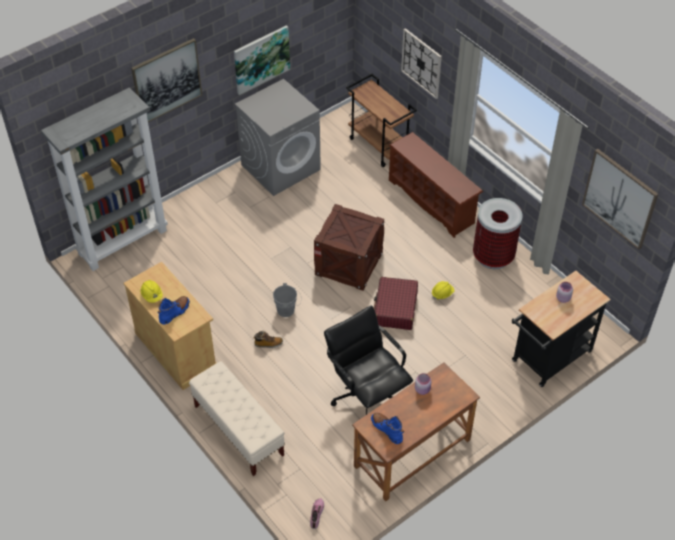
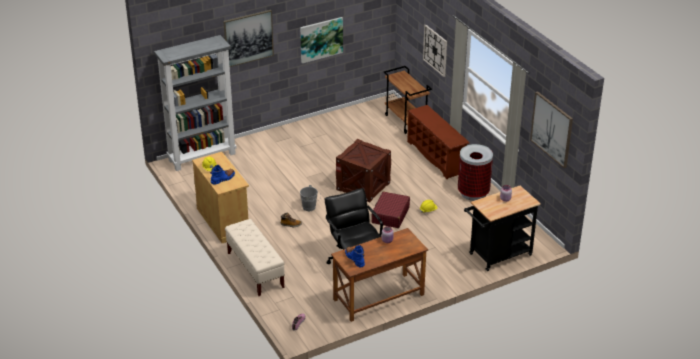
camera: 10 degrees right, 15 degrees down
(281, 167) = (329, 126): grey washing machine -> none

